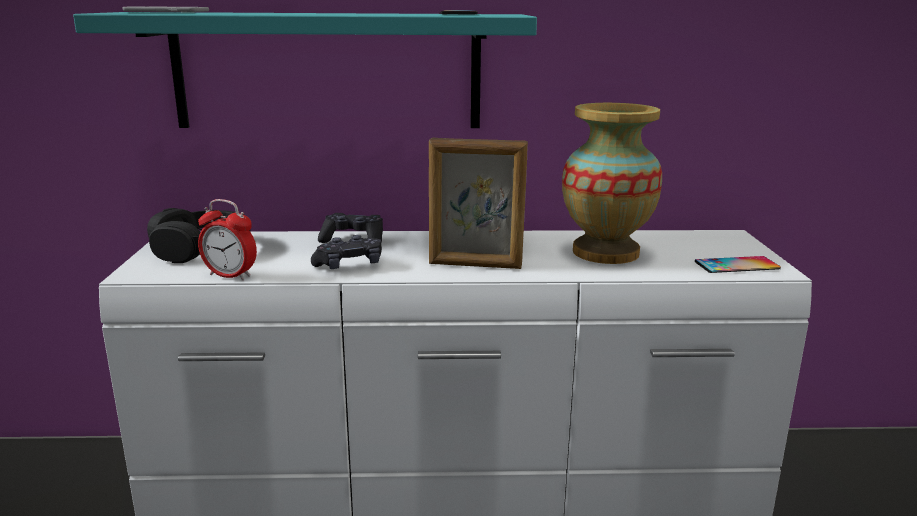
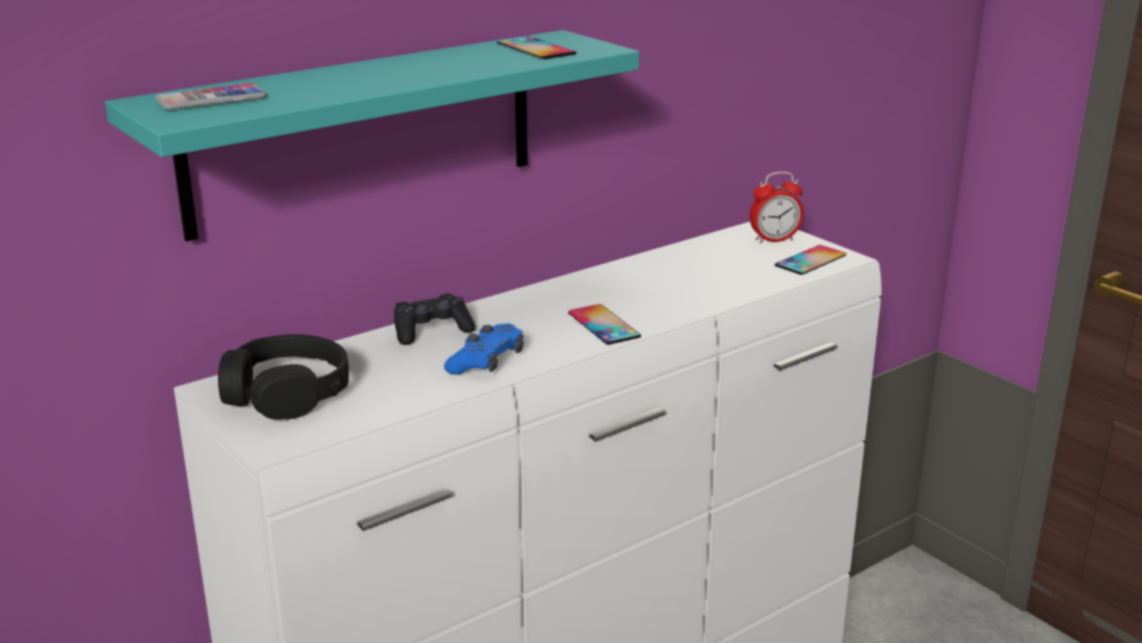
camera: 35 degrees left, 5 degrees up
(230, 275) = (387, 412): alarm clock -> alarm clock (774, 240)
(349, 265) = (487, 362): black game controller -> blue game controller
(475, 265) = (603, 325): picture frame -> phone
(605, 252) = (692, 277): vase -> none

